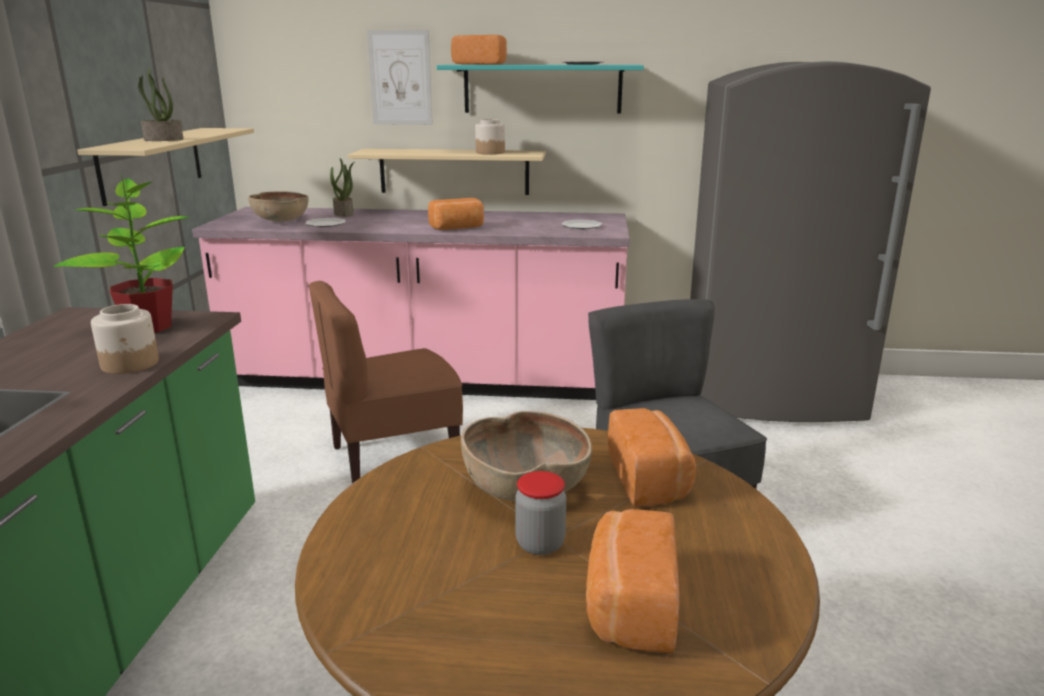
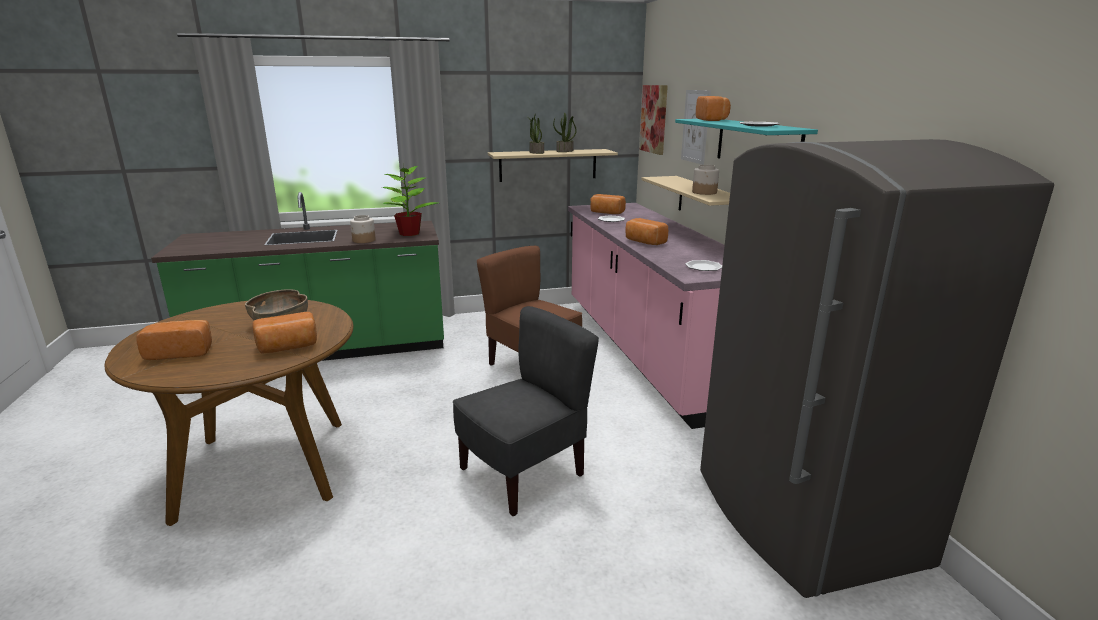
camera: 70 degrees right, 0 degrees up
(274, 75) = (654, 119): none -> picture
(280, 221) = (606, 213): brown bowl -> bread
(344, 214) = (646, 218): potted plant -> potted plant (565, 151)
(540, 544) = (232, 333): jar -> none

